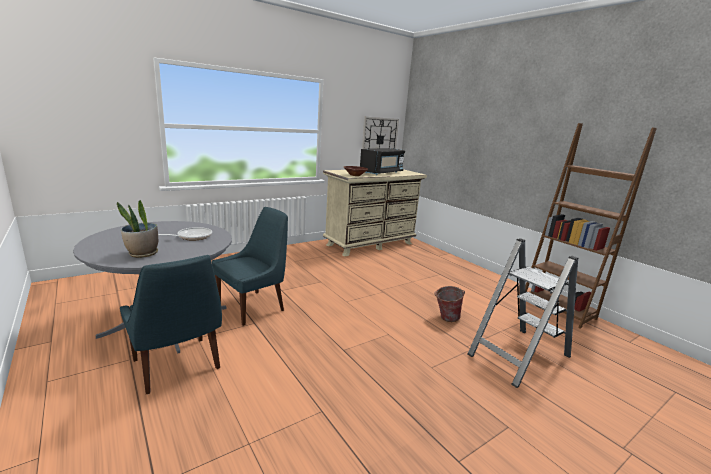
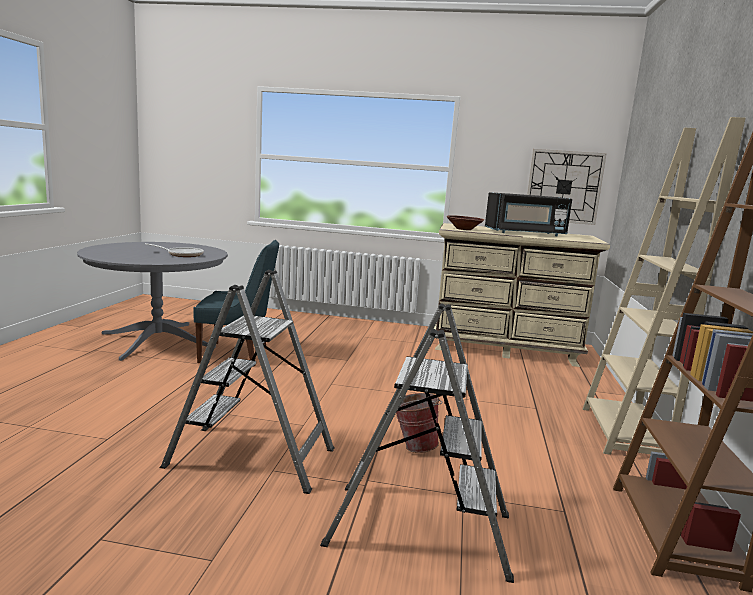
camera: 45 degrees right, 5 degrees down
(142, 254) = (117, 254): potted plant -> none
(177, 366) = (101, 367): blue chair -> none
(411, 366) = (253, 457): none -> grey step ladder
(481, 273) = (623, 433): none -> beige bookcase

